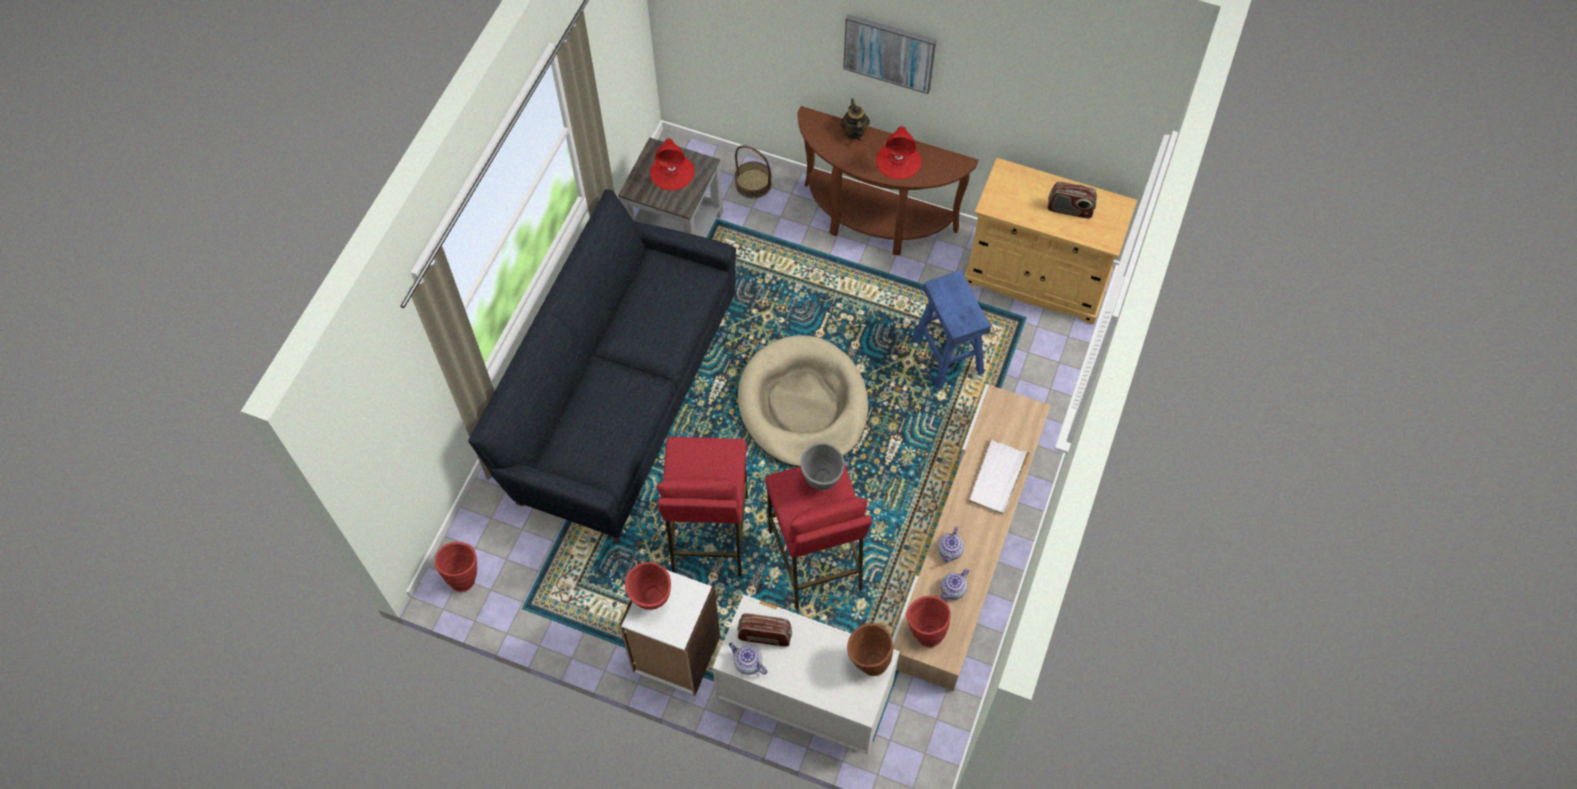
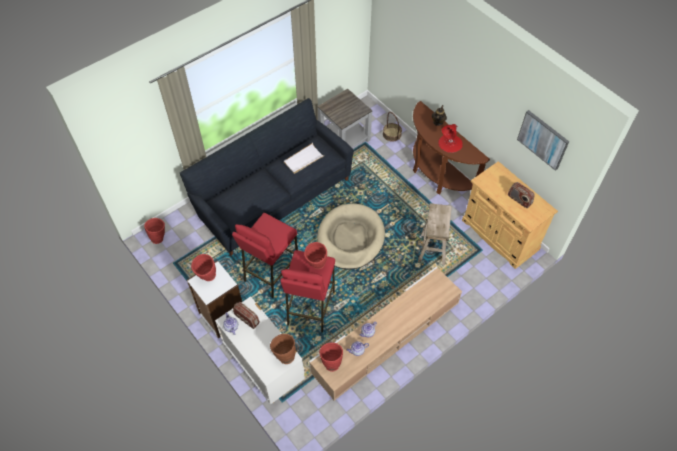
camera: 30 degrees right, 5 degrees down
(672, 172) = (347, 106): red table lamp -> none
(821, 485) = (316, 266): grey vase -> red vase
(889, 52) = (462, 84): picture -> picture (543, 139)
(948, 355) = (433, 249): blue stool -> beige stool
(997, 477) = (413, 311): white tray -> white tray (303, 160)

